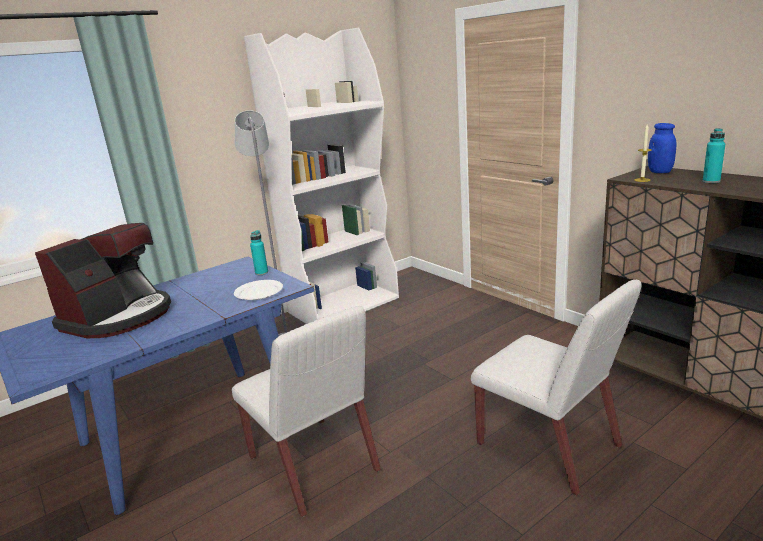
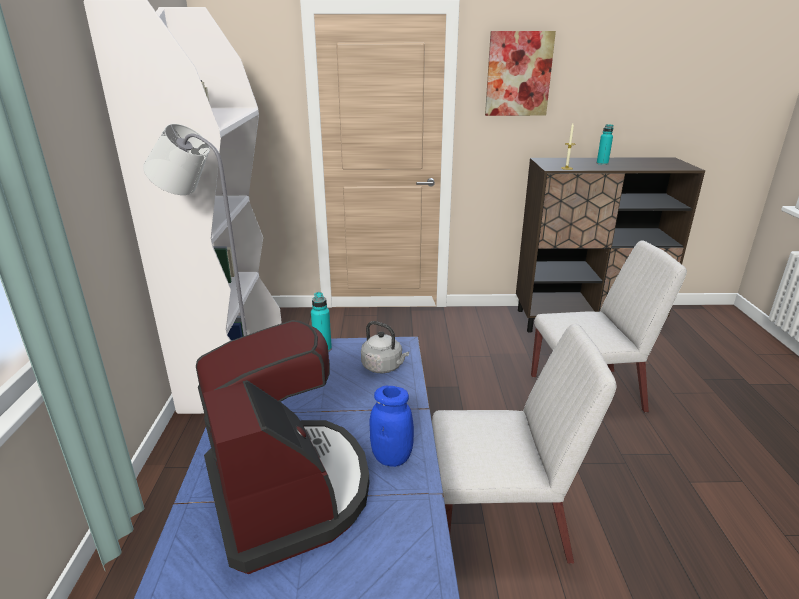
camera: 55 degrees left, 5 degrees up
(259, 292) = (384, 367): white plate -> grey kettle
(639, 65) = (518, 74): none -> picture
(660, 172) = (554, 161): blue jar -> blue jar (391, 457)

